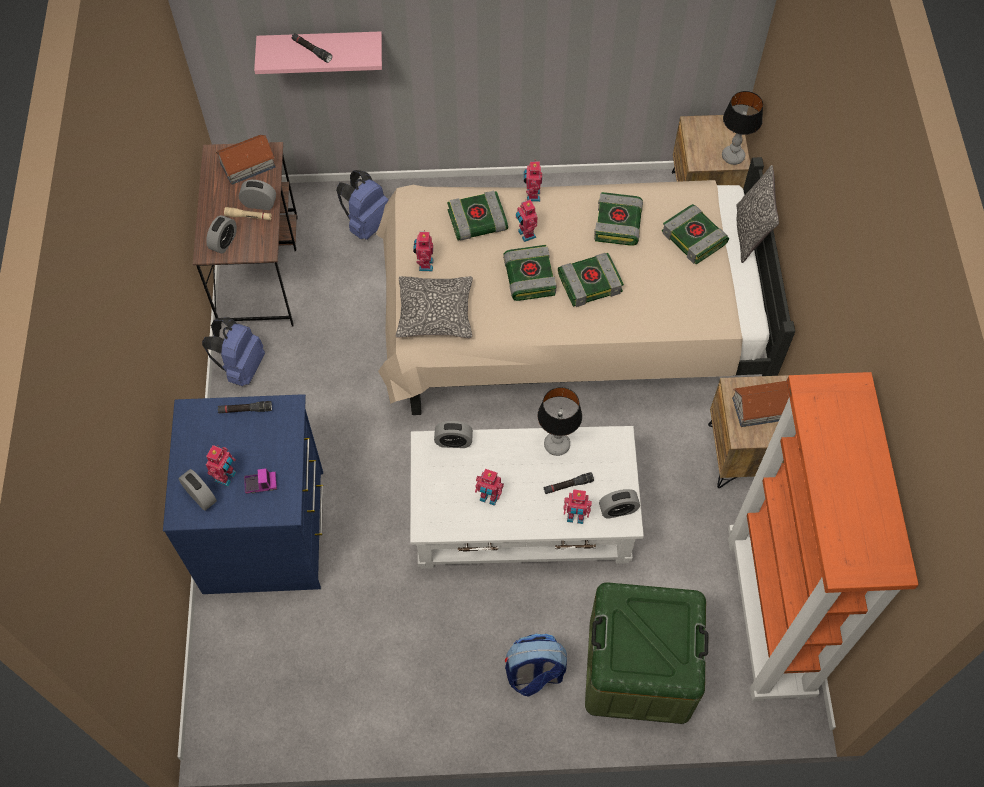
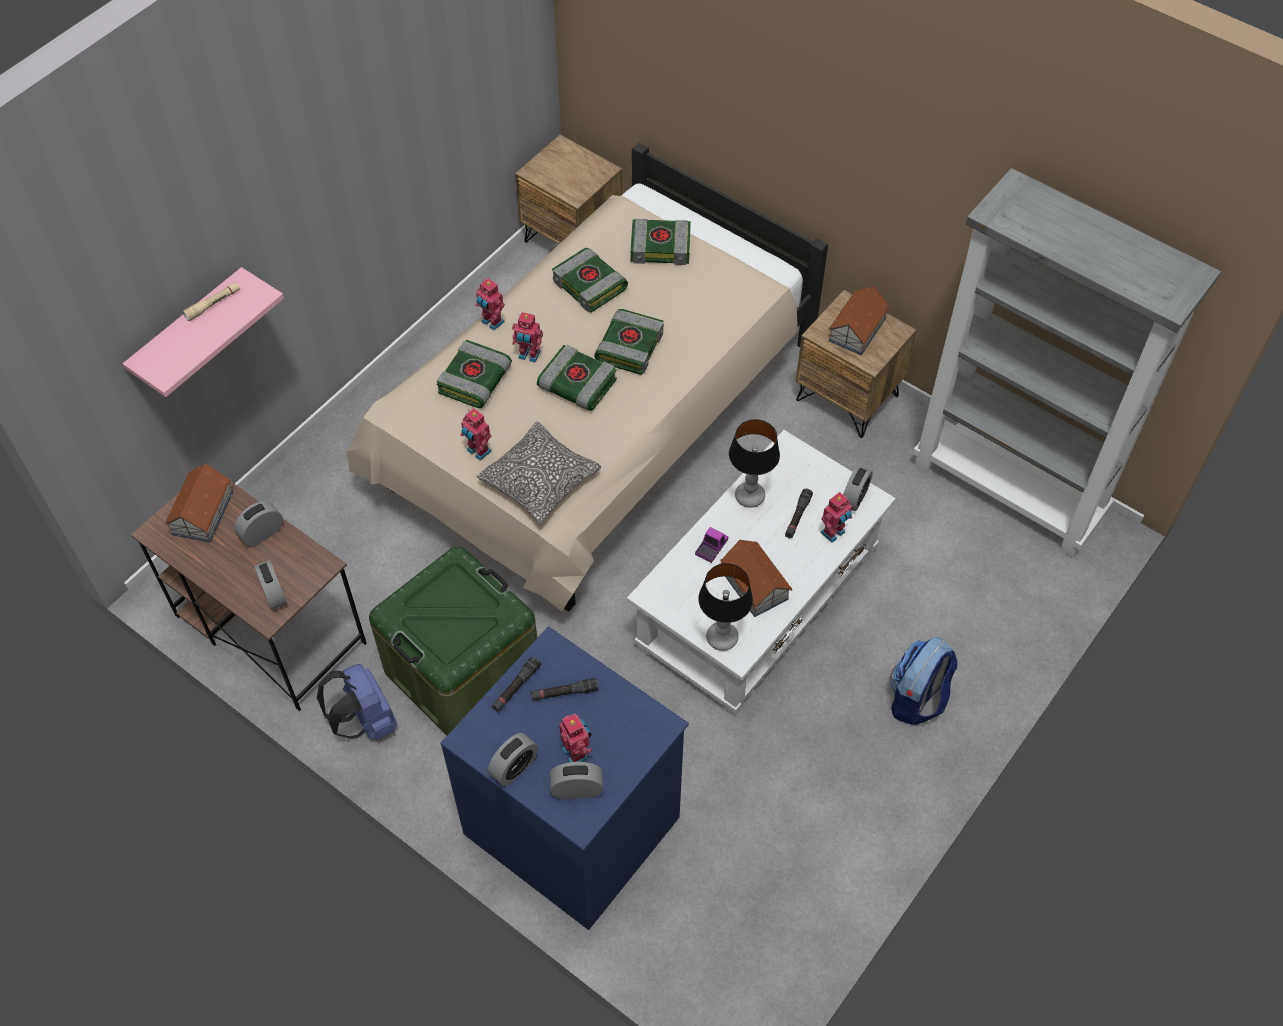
camera: 50 degrees left, 5 degrees down
(248, 217) = (267, 553): beige flashlight -> beige flashlight (213, 304)
(261, 484) = (613, 728): toy truck -> toy truck (711, 548)
(311, 50) = (198, 332): black flashlight -> black flashlight (564, 693)
(367, 223) = (318, 501): blue backpack -> none
(453, 441) = (671, 571): alarm clock -> alarm clock (514, 767)
(489, 498) = (754, 584): toy robot -> toy house
(639, 668) = (977, 616): green storage box -> green storage box (462, 671)
(733, 157) = (597, 170): table lamp -> table lamp (722, 638)
(749, 234) = (694, 210): pillow -> none
(769, 617) = (1009, 491): orange bookcase -> grey bookcase

